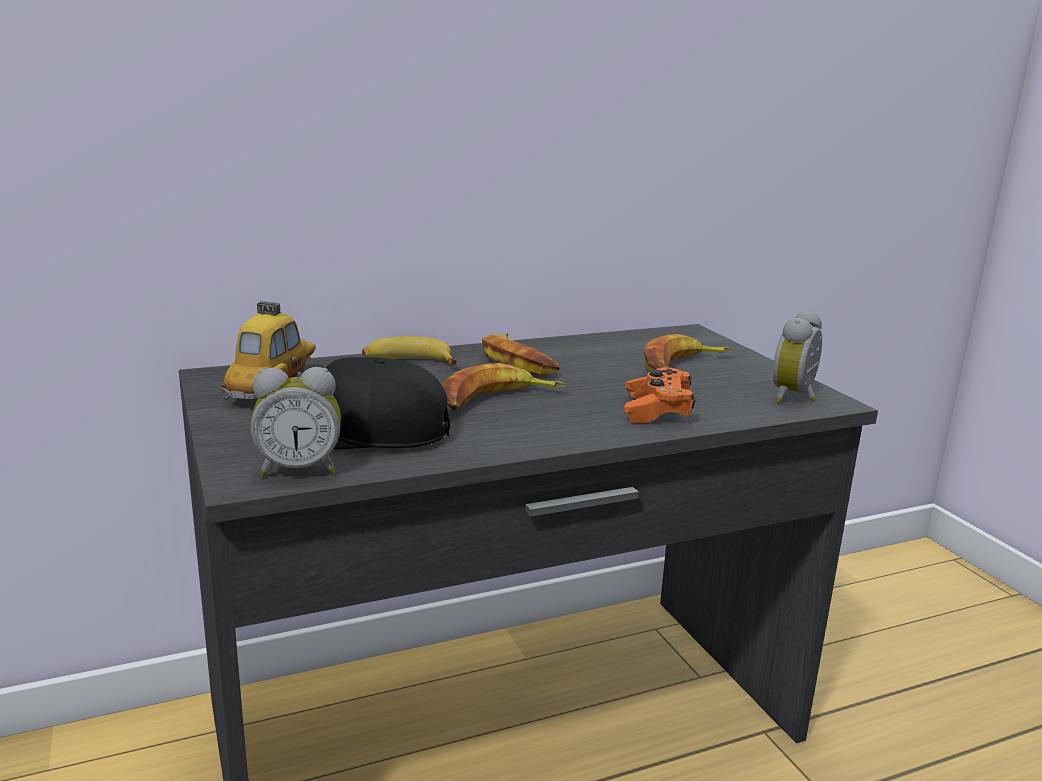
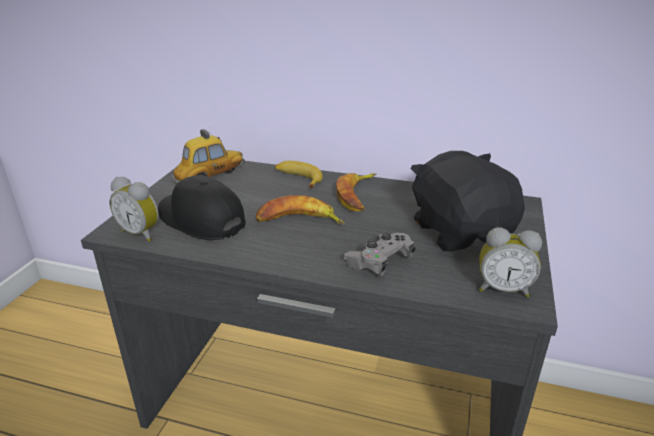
camera: 40 degrees right, 10 degrees up
(657, 410) = (379, 262): orange game controller -> grey game controller
(682, 366) = (460, 232): banana -> black plush toy
(796, 397) = (502, 289): alarm clock -> alarm clock turned 150 degrees counterclockwise

